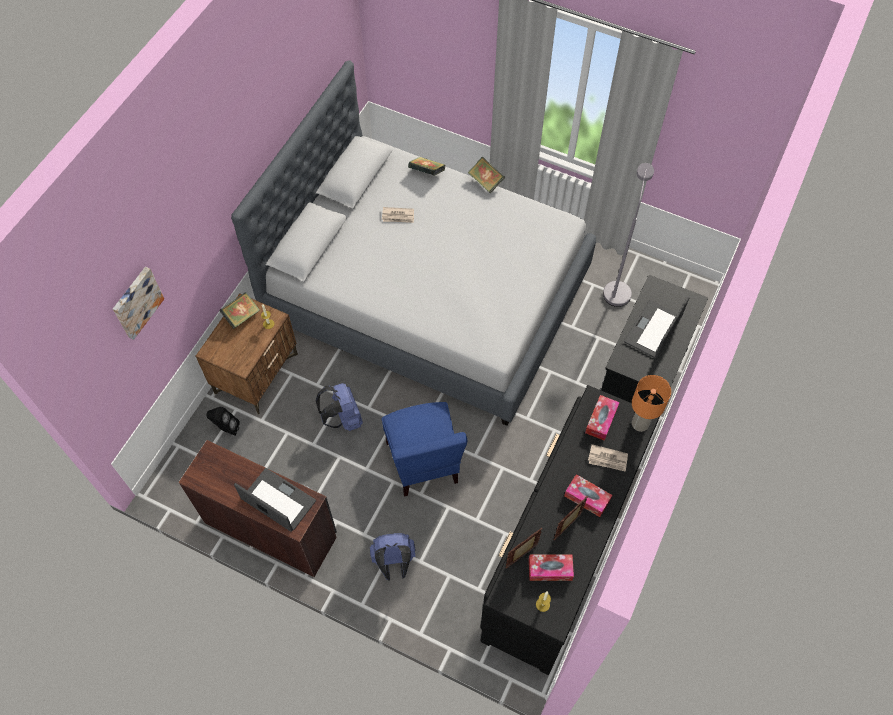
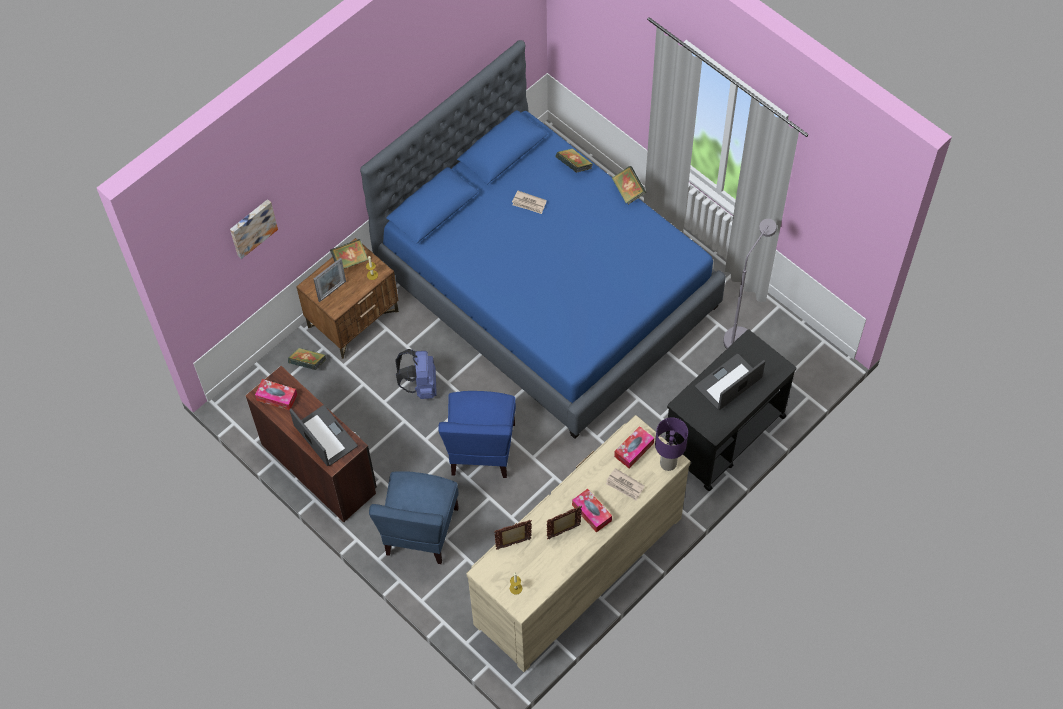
camera: 20 degrees right, 0 degrees up
(226, 429) = (308, 364): black speaker -> book
(233, 350) = (332, 291): none -> picture frame
(394, 562) = (420, 531): blue backpack -> blue chair
(428, 294) = (547, 287): grey bed -> blue bed
(550, 569) = (534, 562): tissue box -> tissue box (277, 397)
(559, 552) = (577, 570): black dresser -> beige dresser
(640, 424) = (668, 464): orange table lamp -> purple table lamp

